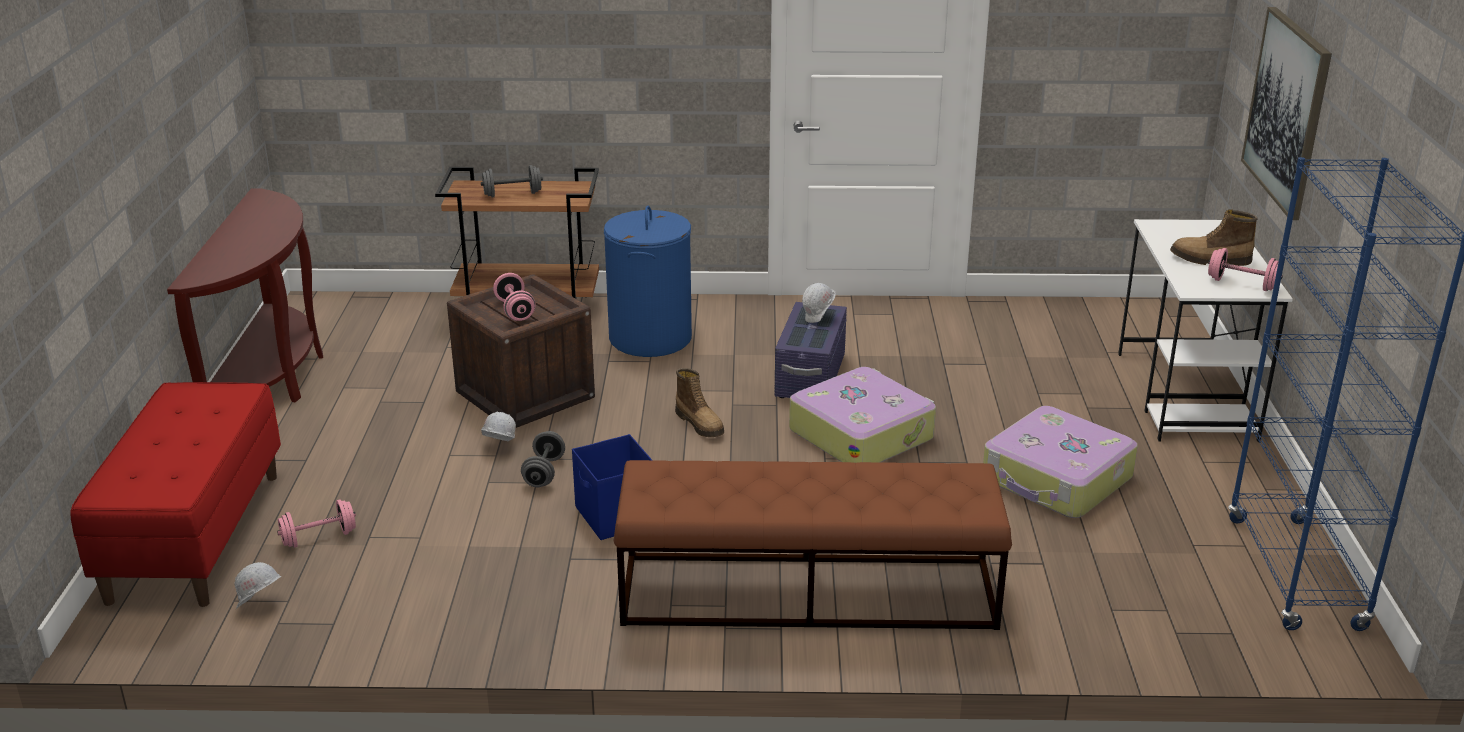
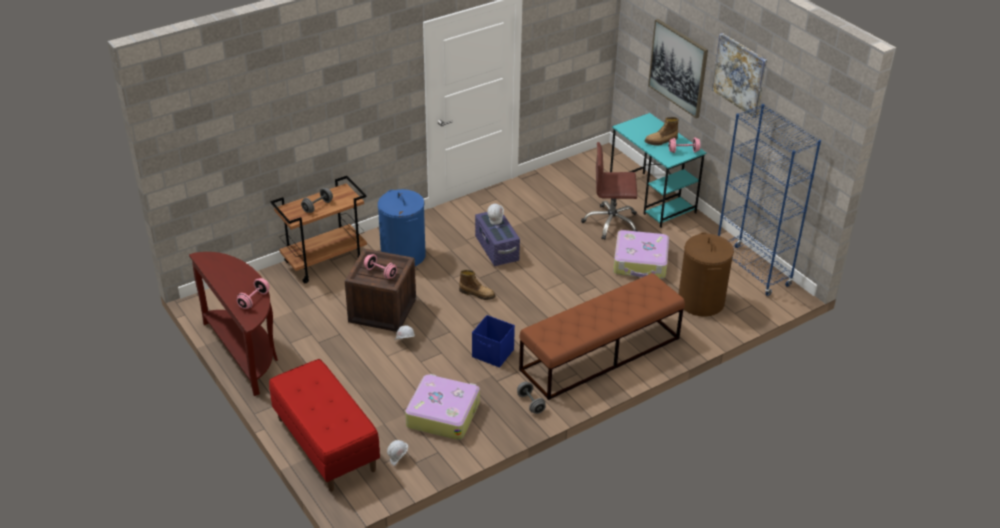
camera: 35 degrees left, 10 degrees up
(319, 538) = (382, 420): pink dumbbell -> pink dumbbell (254, 300)
(544, 472) = (439, 346): grey dumbbell -> grey dumbbell (531, 403)
(861, 434) = (547, 271): suitcase -> suitcase (443, 414)
(1063, 405) = (611, 223): none -> brown office chair
(1118, 585) = (701, 302): none -> brown laundry basket
(1186, 396) = (652, 200): white desk -> turquoise desk
(1369, 100) = (740, 75): none -> picture

